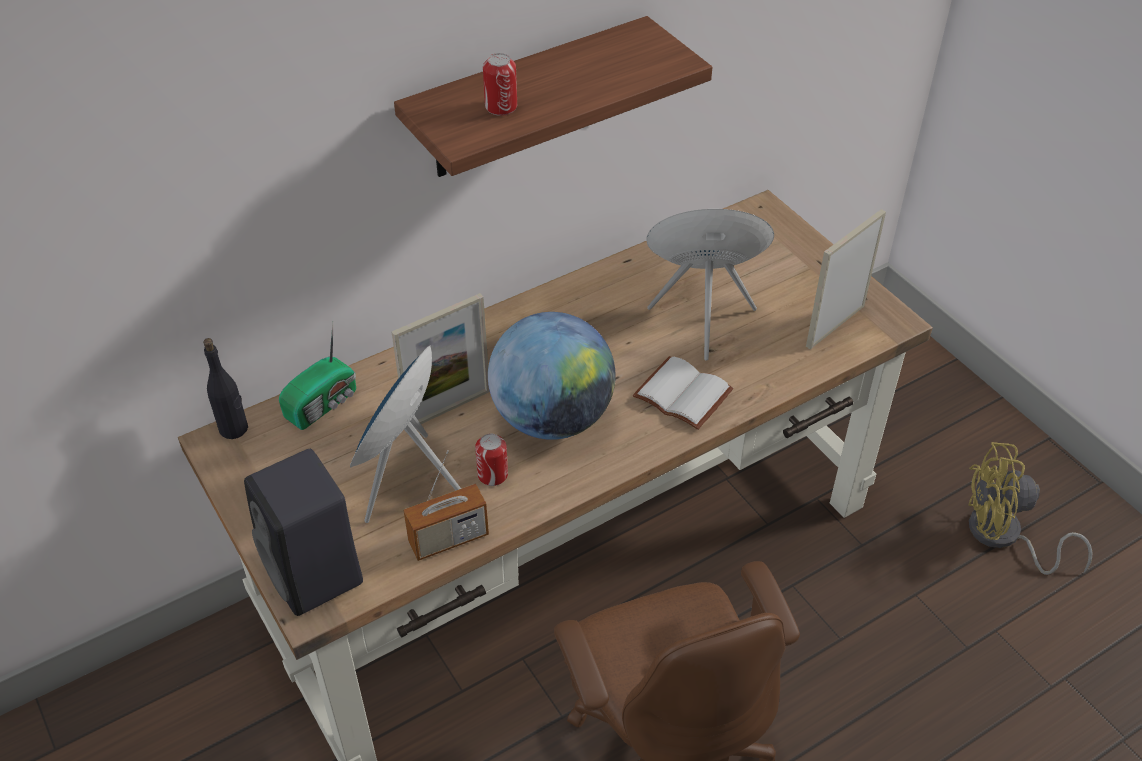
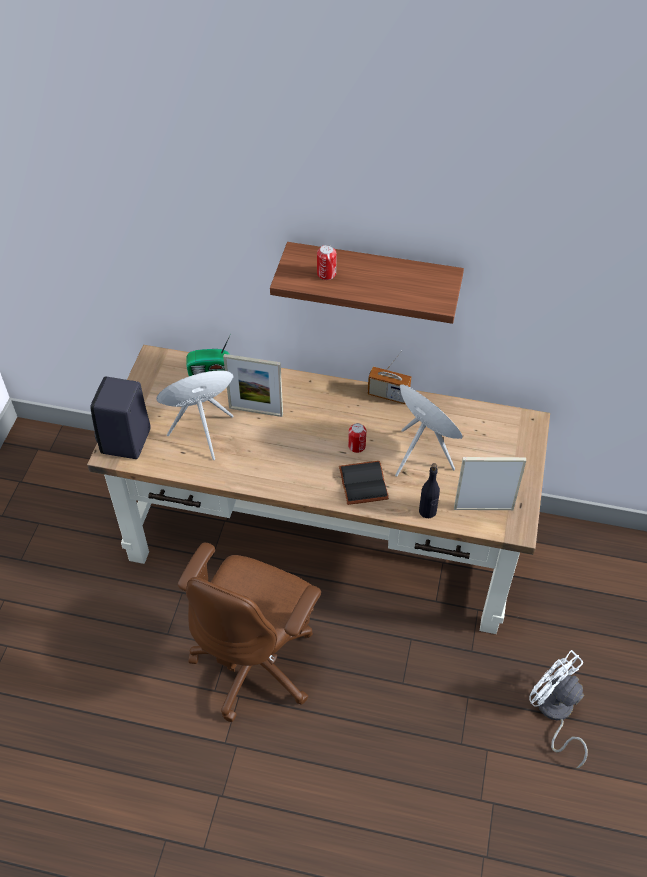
camera: 45 degrees right, 5 degrees up
(234, 429) = (166, 356): black bottle -> black bottle (427, 511)
(448, 539) = (188, 468): radio -> radio (388, 395)
(492, 475) = (238, 455): can -> can (356, 446)
(552, 418) = (293, 449): globe -> none
(680, 395) = (361, 483): white book -> black book
(1003, 537) = (554, 713): yellow fan -> white fan

